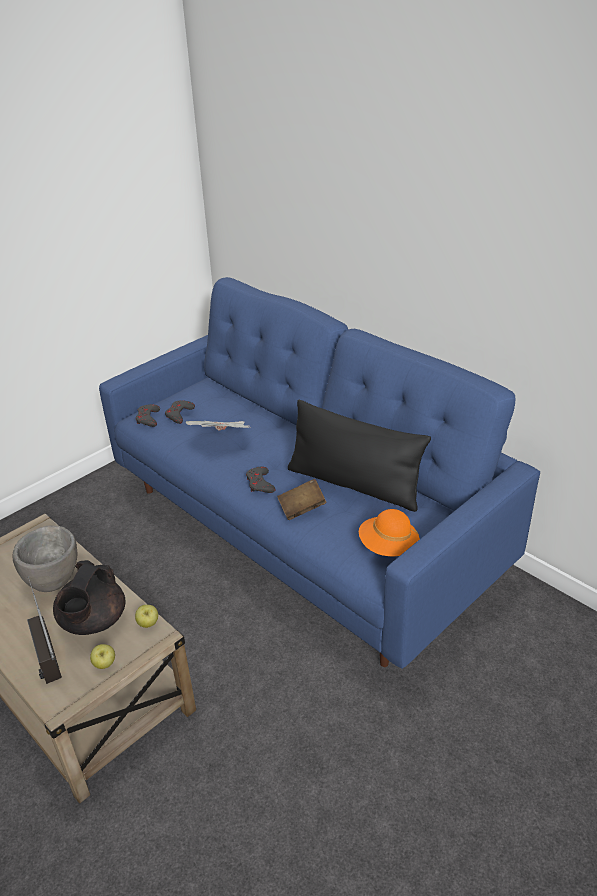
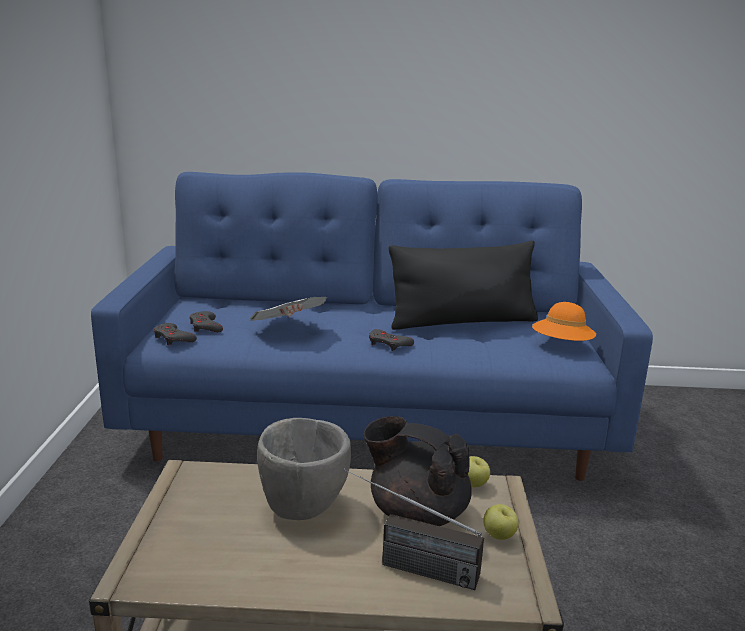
camera: 45 degrees left, 15 degrees down
(93, 621) = (416, 513): black teapot -> black teapot turned 150 degrees clockwise
(301, 508) = (456, 346): brown book -> none

